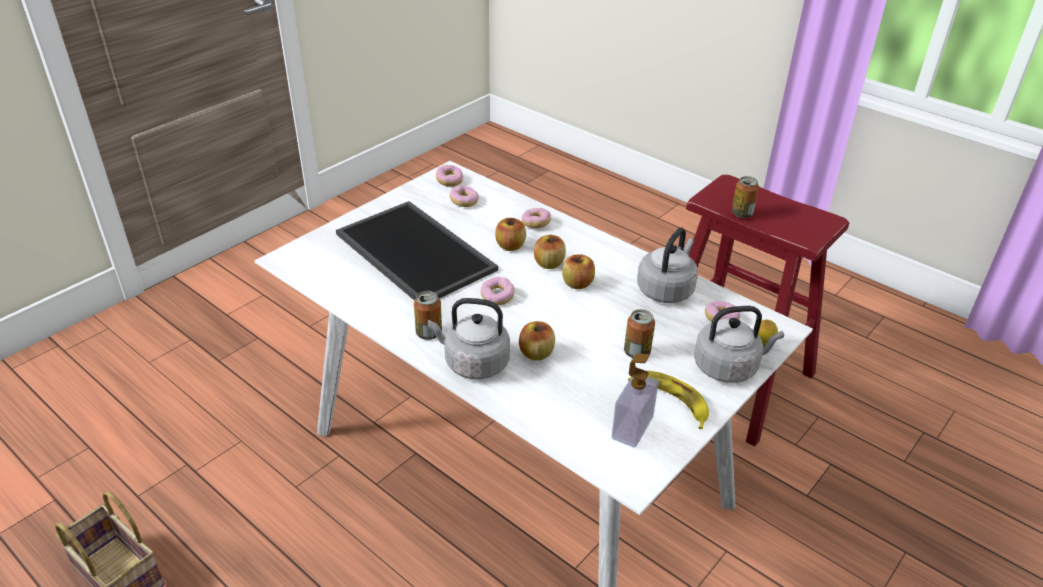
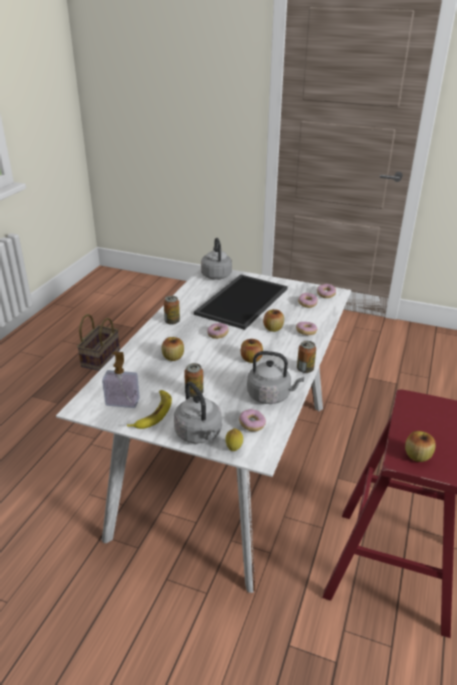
camera: 70 degrees right, 5 degrees down
(473, 363) = (154, 339): grey kettle -> grey kettle (216, 274)
(549, 264) = (265, 345): apple -> apple (417, 456)
(742, 213) = (404, 418): can -> can (305, 369)

